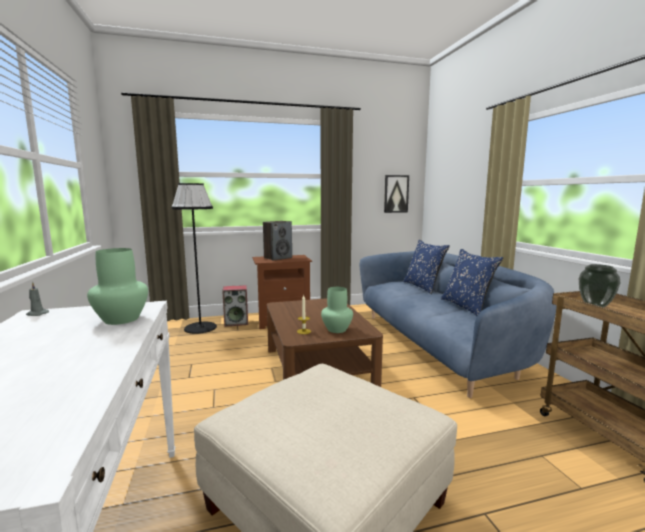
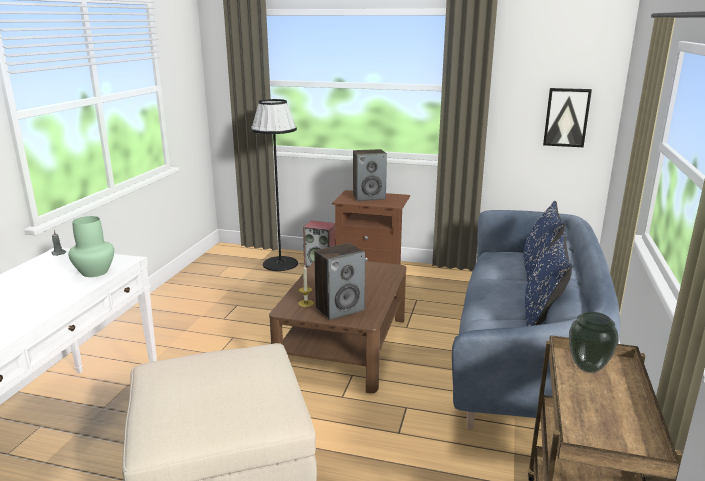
camera: 30 degrees right, 10 degrees up
(336, 329) = (340, 309): green vase -> speaker

